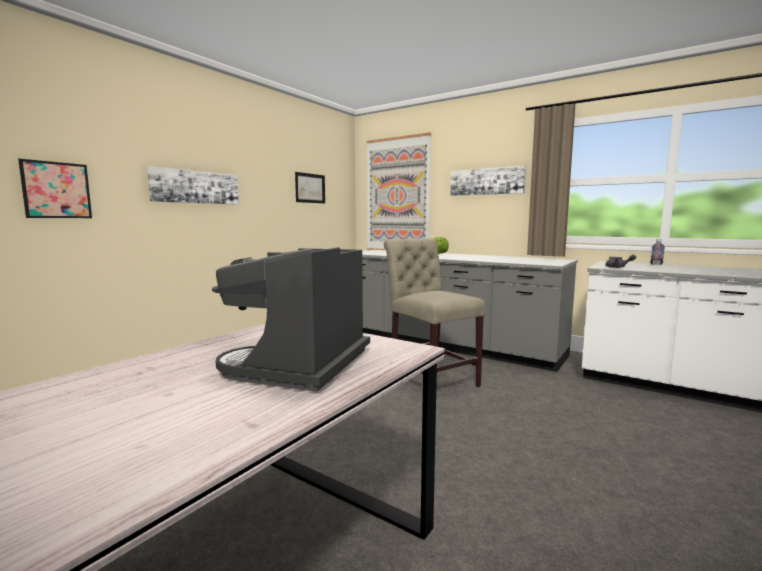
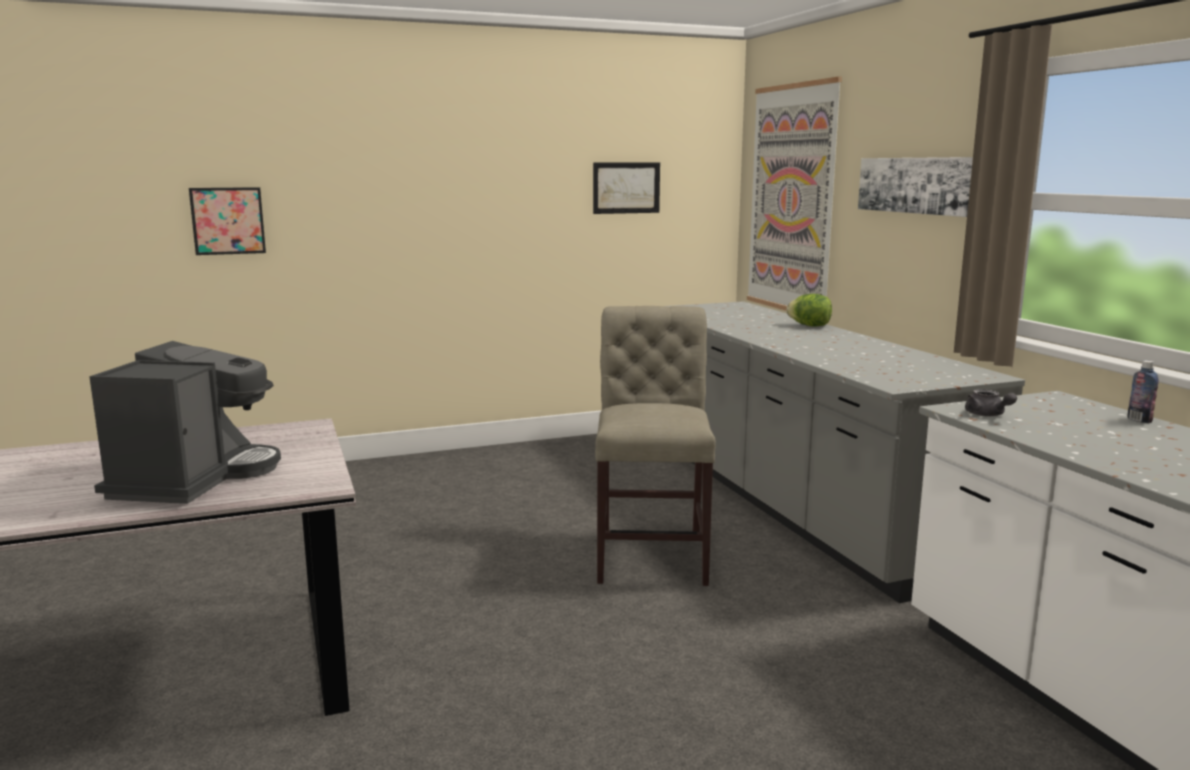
camera: 35 degrees right, 5 degrees up
(195, 187) = (408, 203): picture -> none
(300, 366) = (194, 478): coffee machine -> coffee machine turned 135 degrees clockwise

